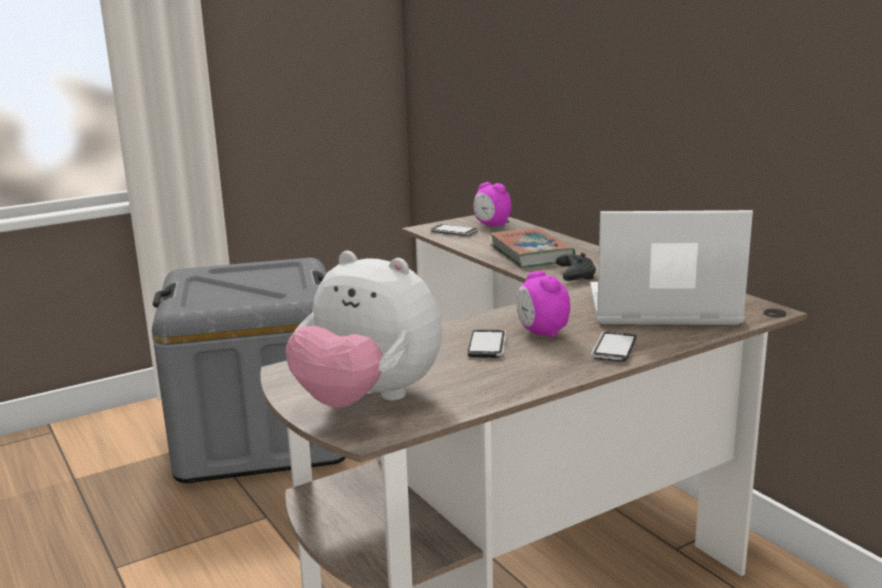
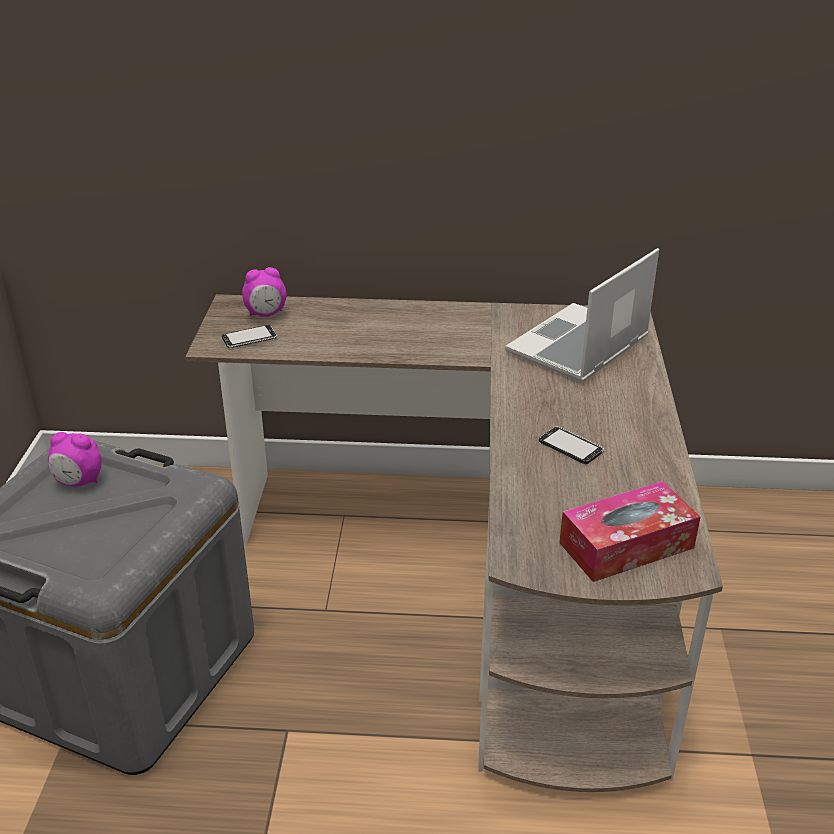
camera: 55 degrees left, 15 degrees up
(368, 401) = (626, 545): plush toy -> tissue box
(531, 253) = (376, 334): book -> none
(541, 333) = (571, 413): alarm clock -> alarm clock (79, 482)
(575, 275) = (460, 342): black game controller -> none
(614, 348) = (635, 401): phone -> none

